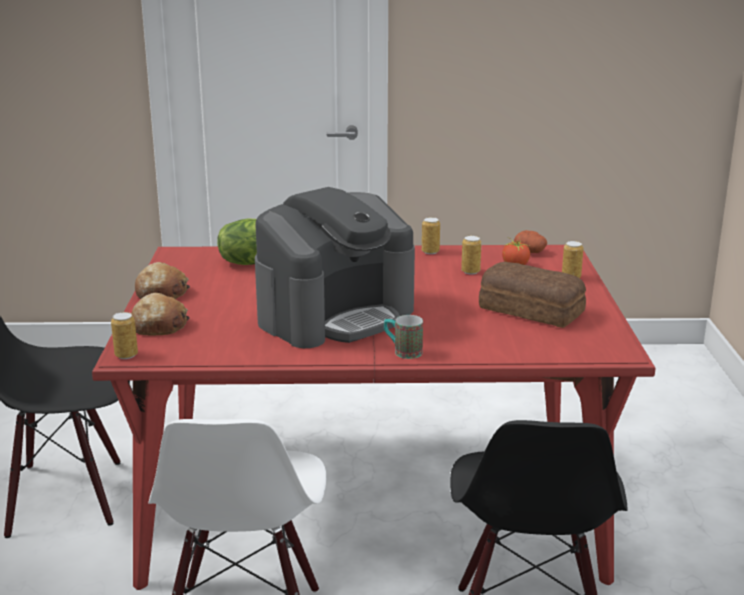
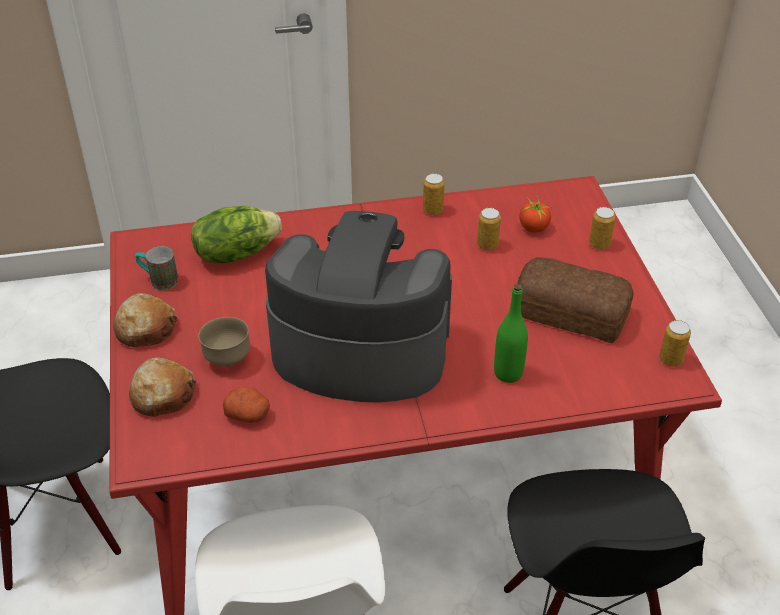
camera: 10 degrees left, 20 degrees up
(126, 355) = (141, 458): can -> can (670, 359)
(221, 312) = (227, 359): none -> brown bowl
(336, 315) = (359, 349): coffee machine -> coffee machine turned 120 degrees counterclockwise
(402, 351) = (451, 410): mug -> mug (158, 280)
(461, 337) = (508, 373): none -> green bottle
(530, 252) = (543, 198): potato -> potato (248, 414)

